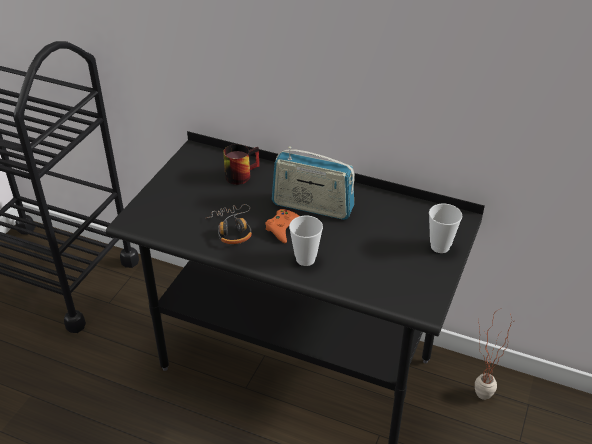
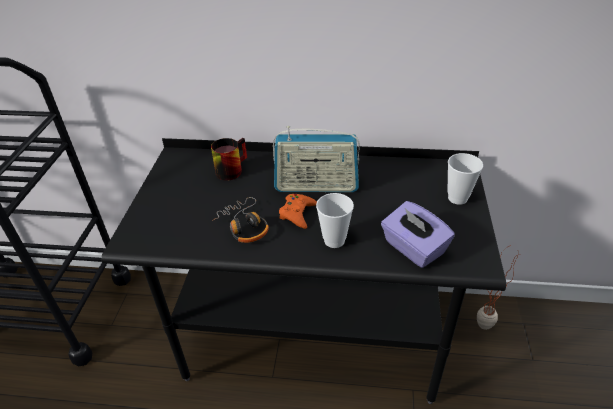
camera: 15 degrees left, 0 degrees up
(372, 281) = (413, 248): none -> purple tissue box

